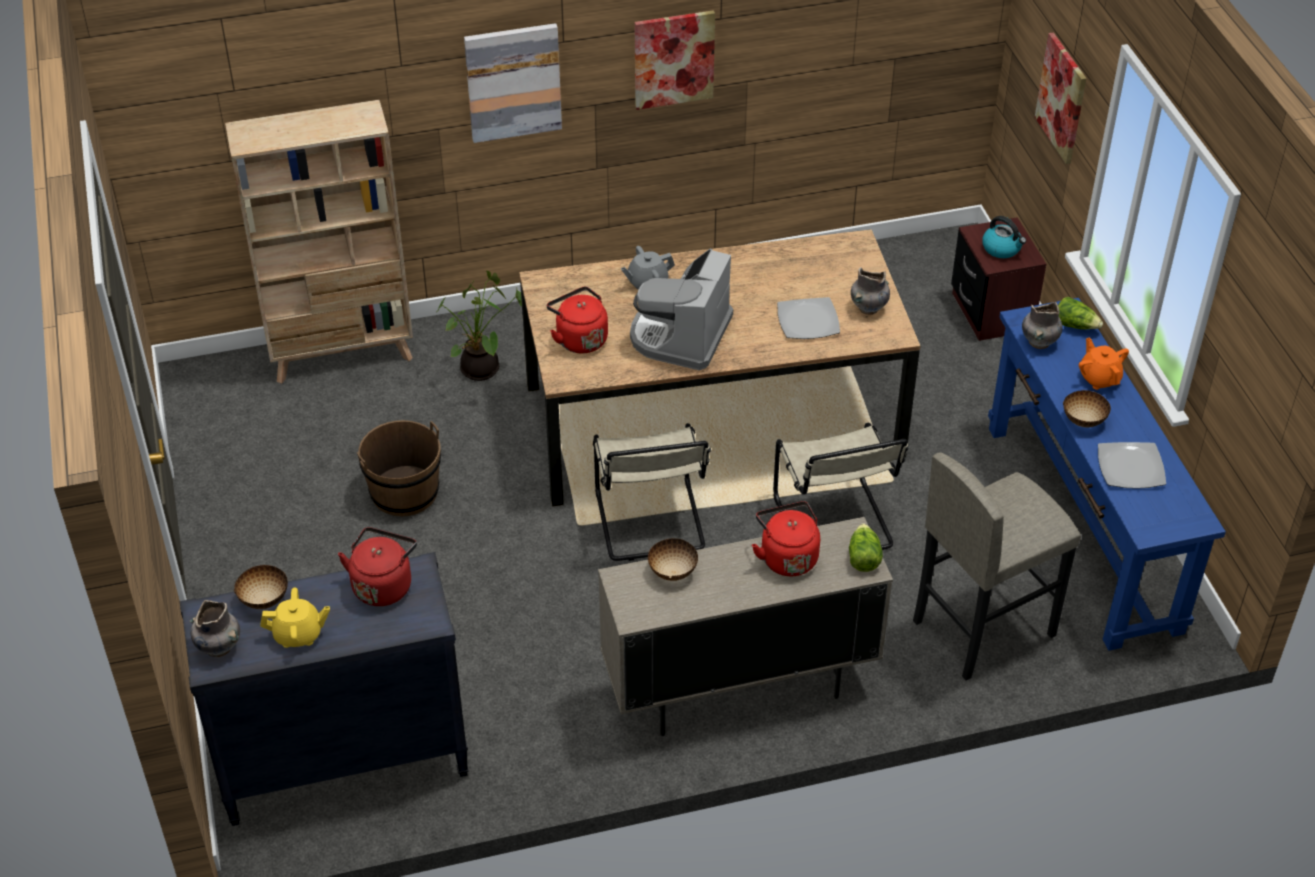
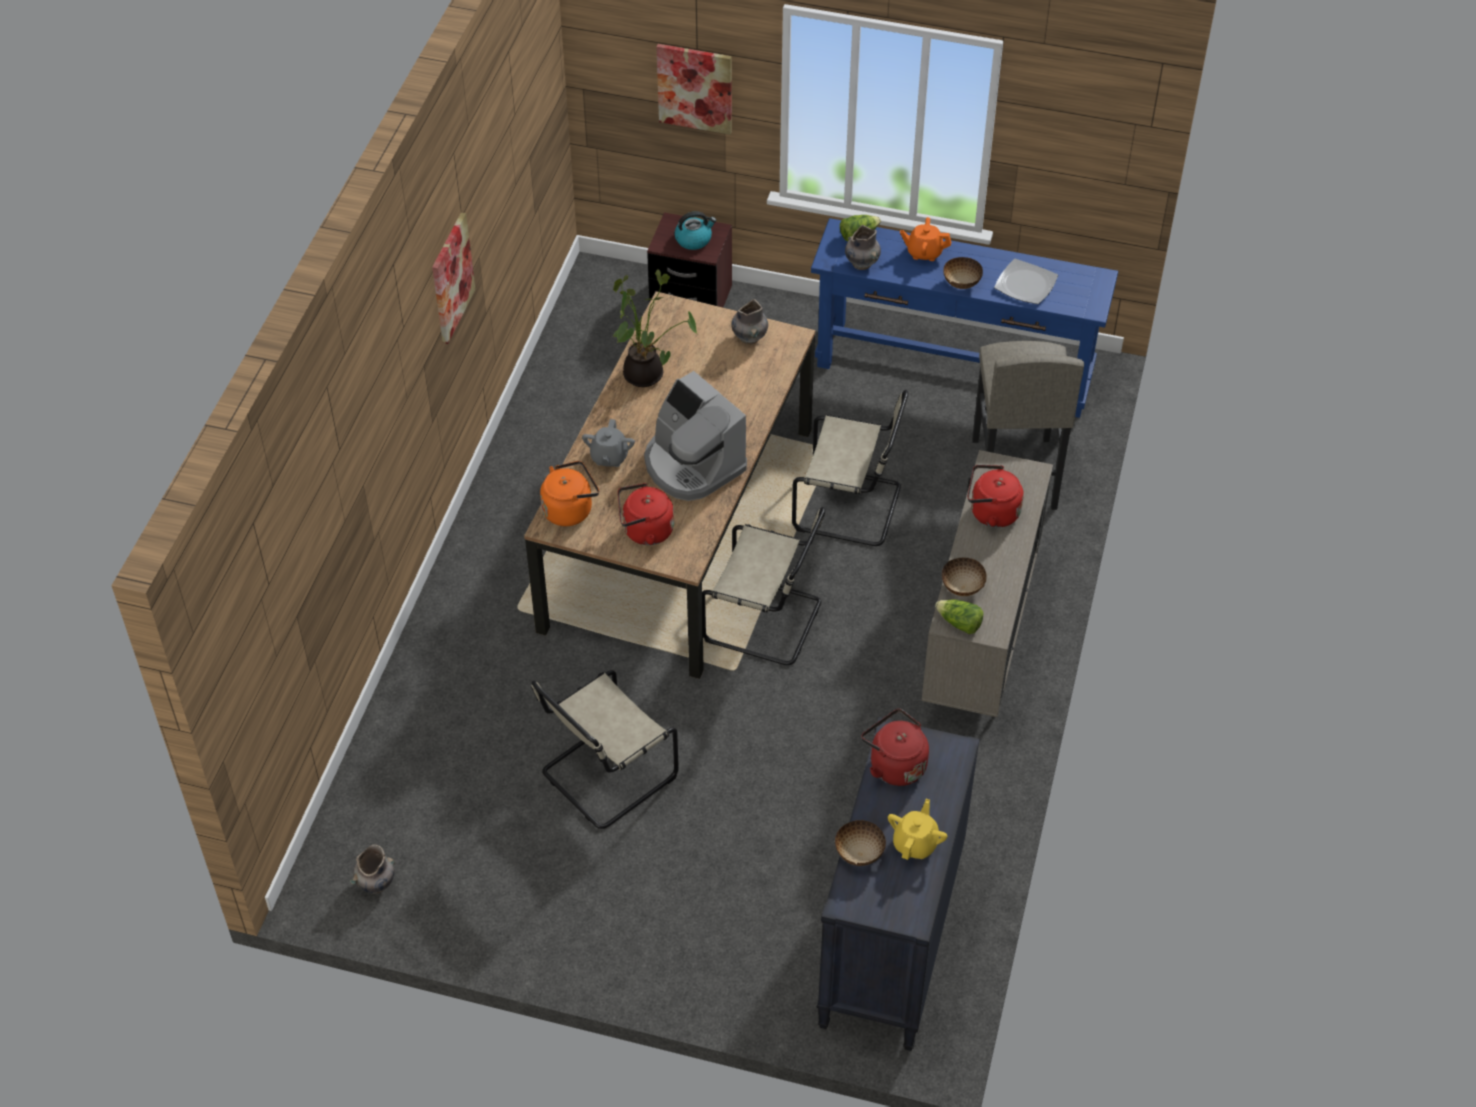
camera: 60 degrees left, 5 degrees up
(218, 647) = (895, 905): grey vase -> grey vase (376, 884)
(342, 353) = (383, 752): beige bookcase -> none
(404, 492) = (605, 776): brown bucket -> beige chair
(482, 371) = (493, 657): potted plant -> potted plant (647, 374)
(513, 82) = (391, 393): picture -> none
(568, 285) = (570, 509): none -> orange kettle
(807, 320) = (735, 380): plate -> none
(863, 557) = (1021, 470): lettuce -> lettuce (959, 623)

